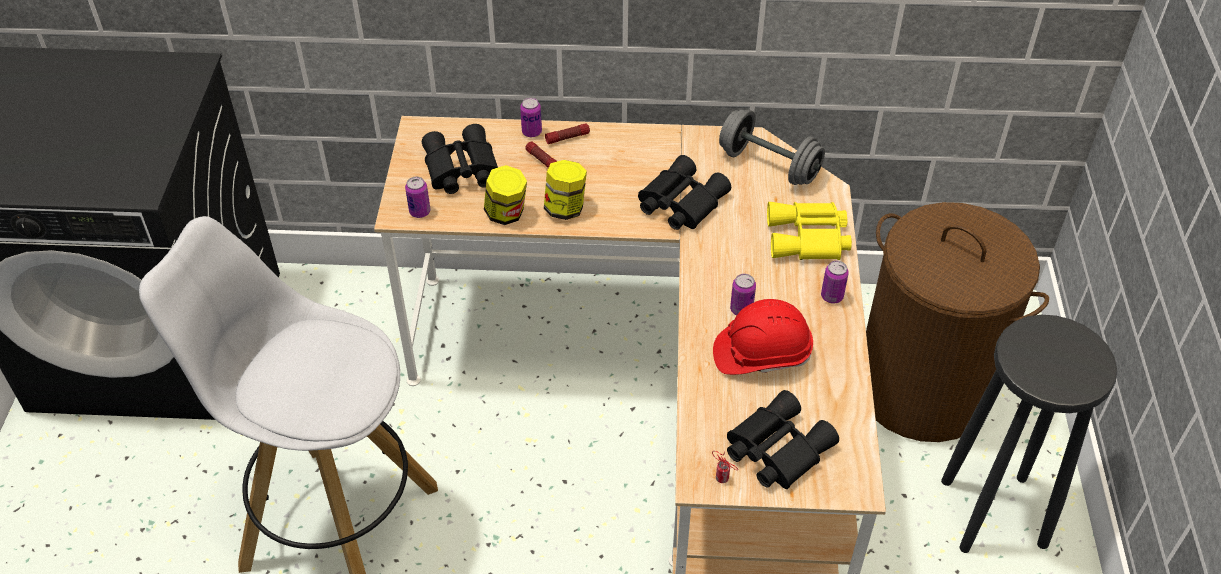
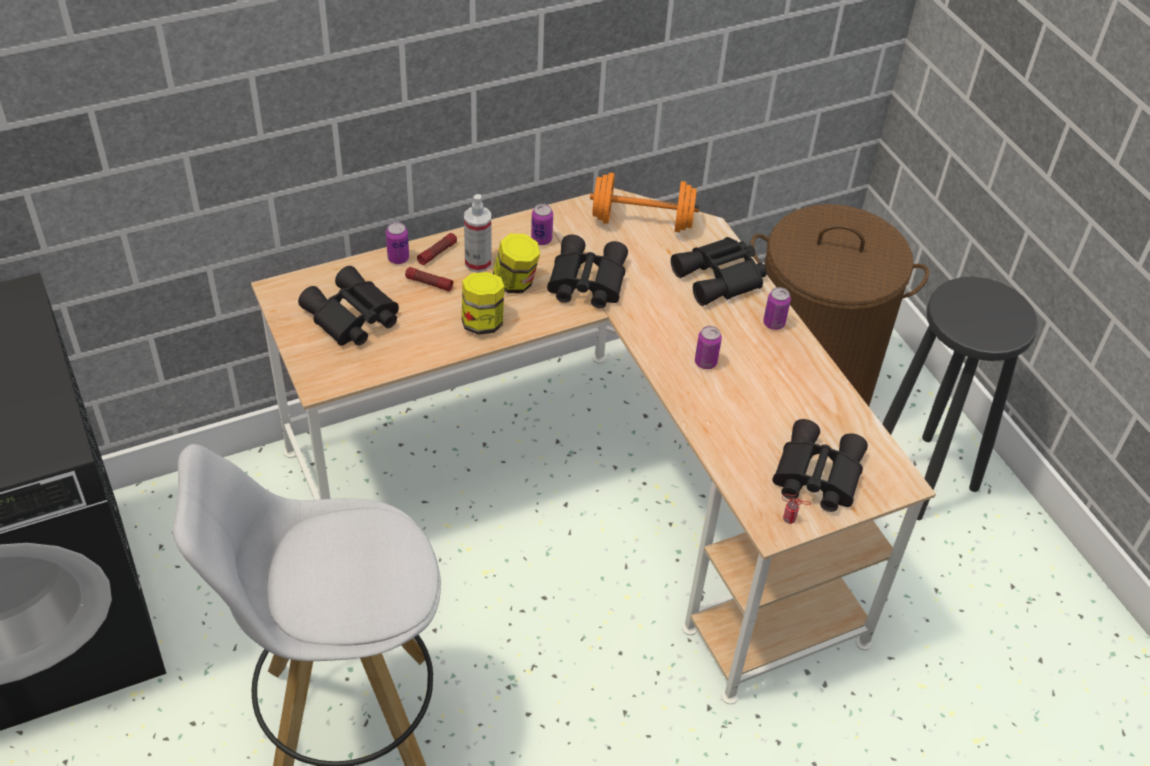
camera: 30 degrees left, 0 degrees up
(420, 212) = (340, 373): can -> can (541, 239)
(506, 214) = (429, 347): jar -> jar (515, 283)
(596, 157) = (478, 263): none -> spray bottle
(761, 354) = (749, 396): red hard hat -> none
(769, 165) = (642, 221): grey dumbbell -> orange dumbbell
(809, 239) = (721, 278): yellow binoculars -> black binoculars

